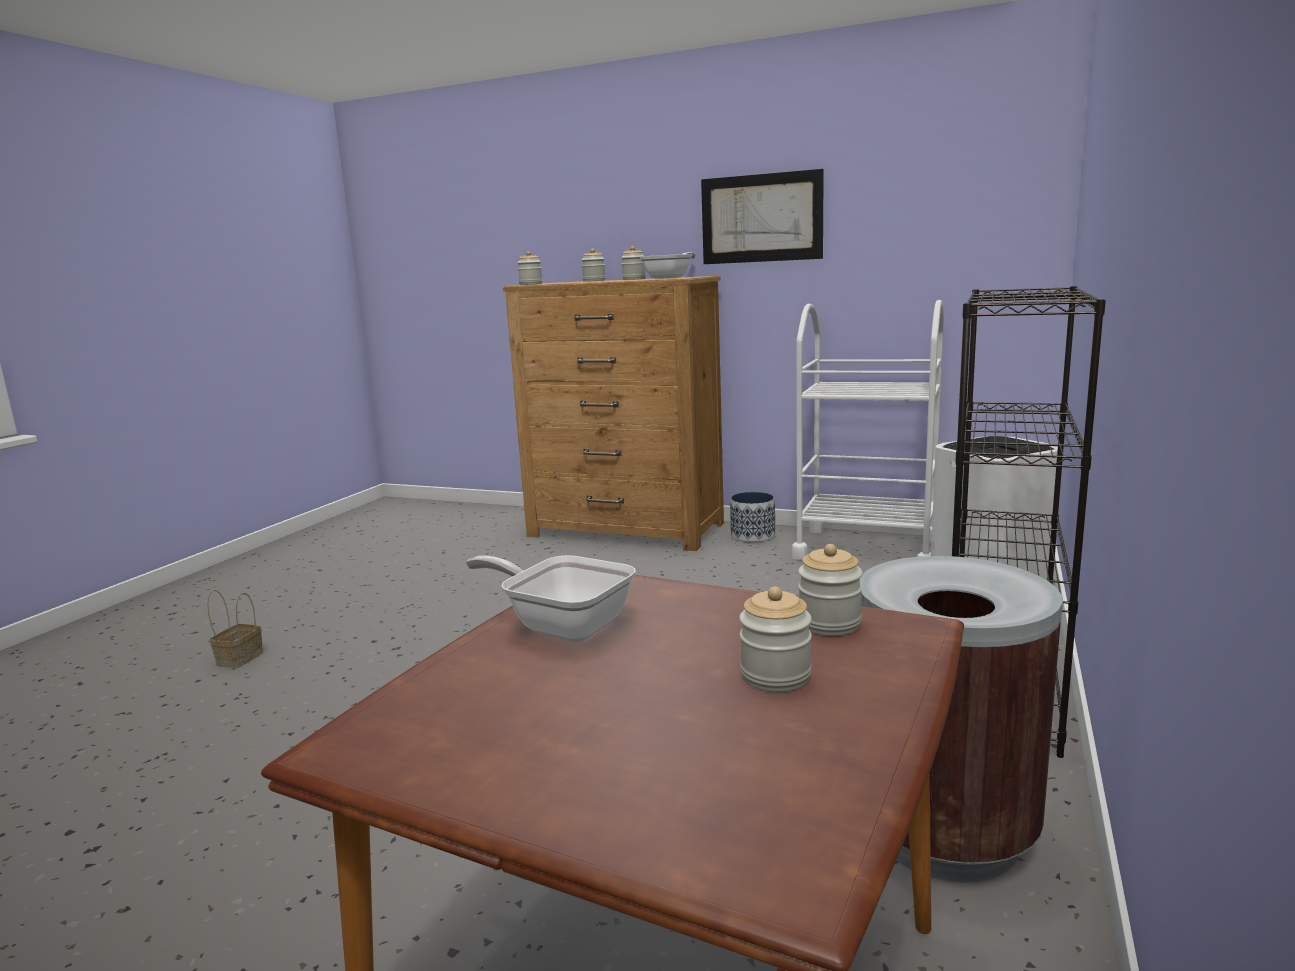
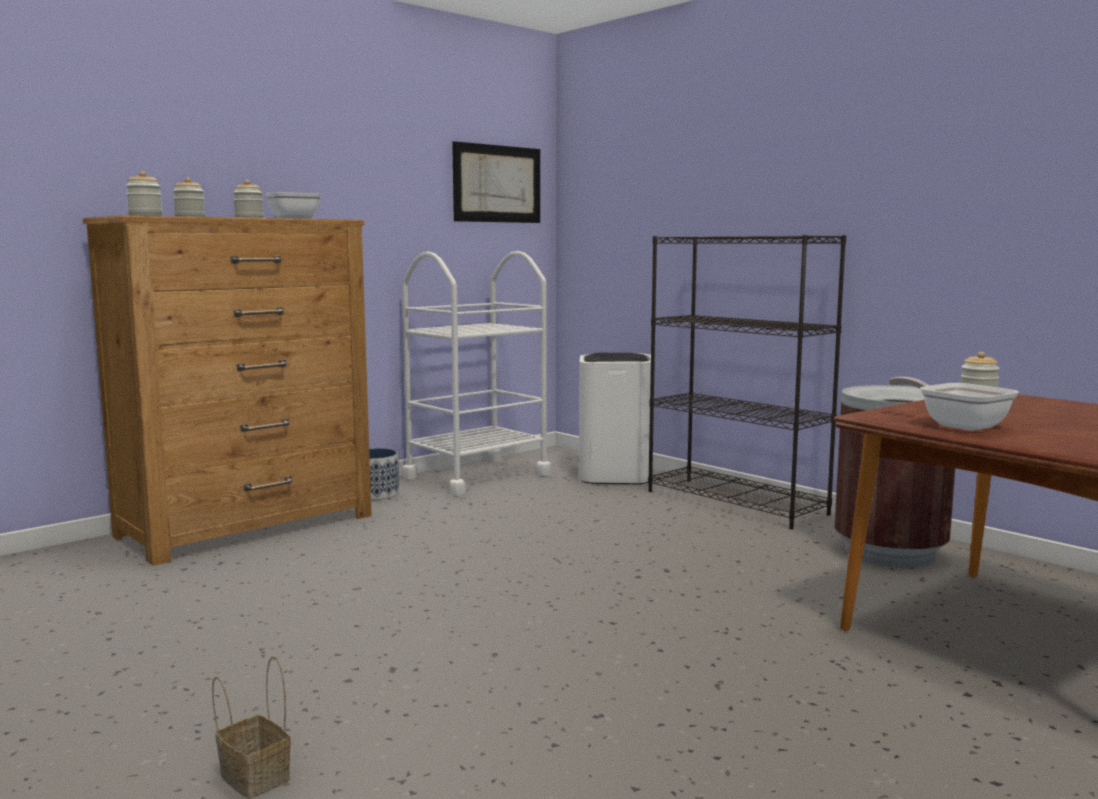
camera: 65 degrees left, 5 degrees down
(562, 625) = (957, 425): frying pan -> frying pan turned 90 degrees clockwise
(761, 218) = (343, 166): picture -> picture (497, 184)
(775, 676) = (1046, 410): jar -> none

